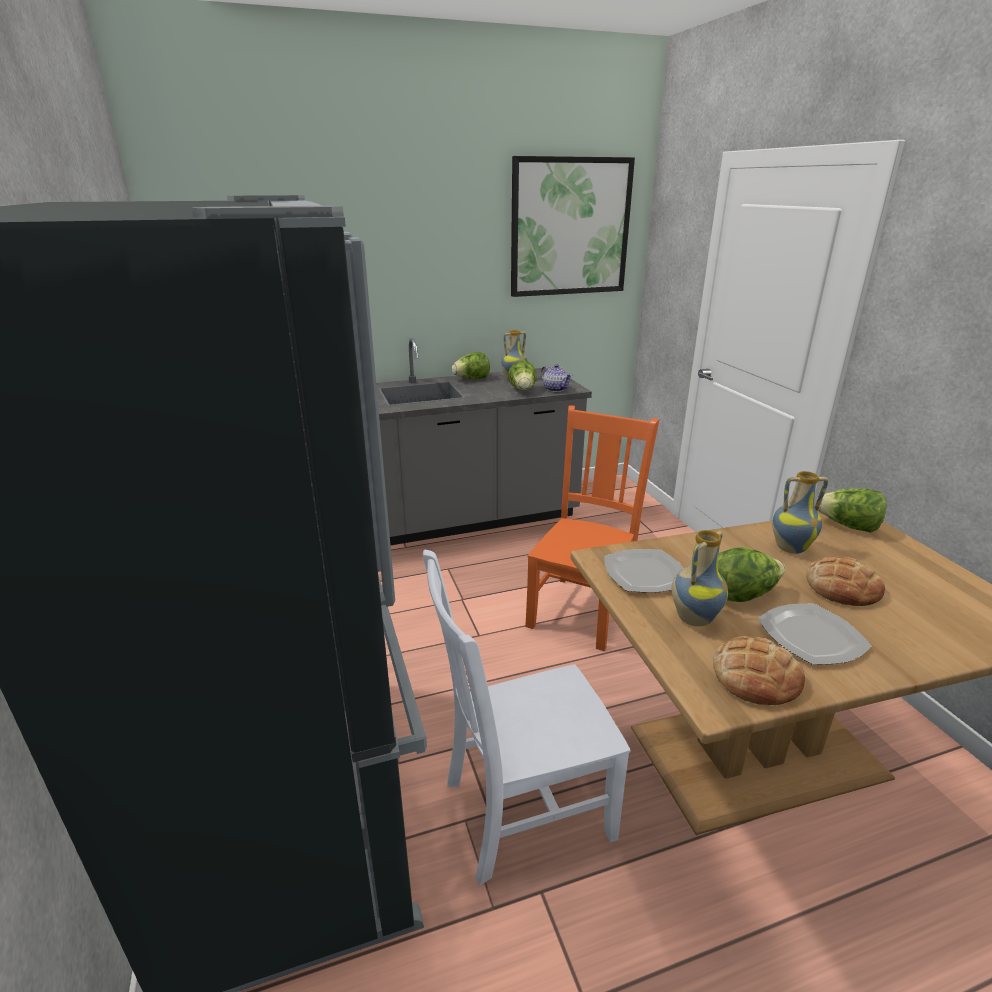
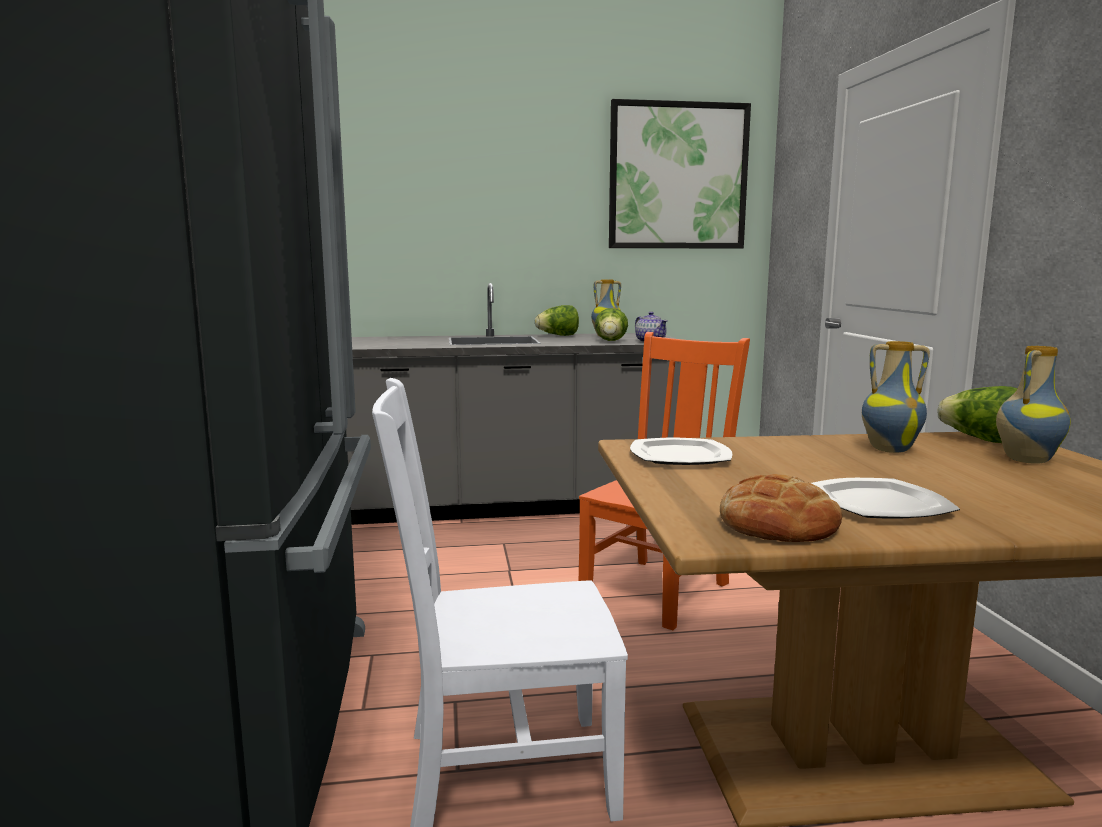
camera: 10 degrees right, 15 degrees down
(693, 618) = (721, 484): vase -> vase (1025, 460)
(741, 594) = (799, 473): lettuce -> none
(842, 587) = (946, 476): bread -> none

